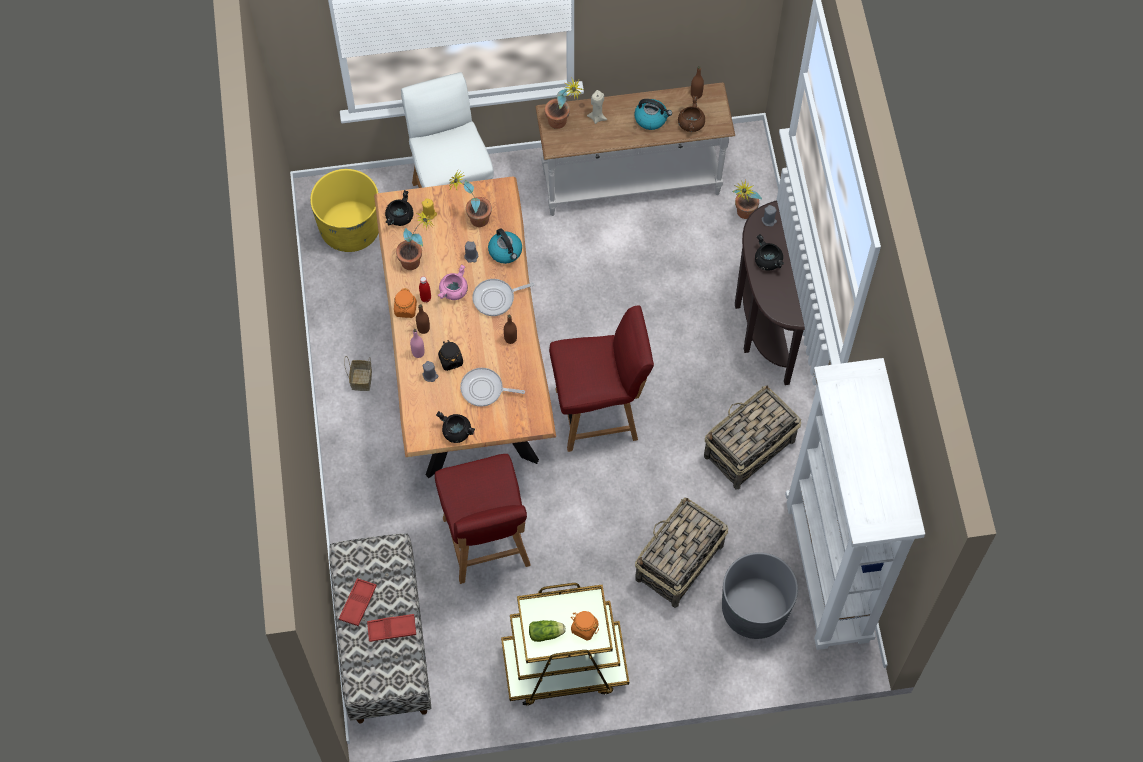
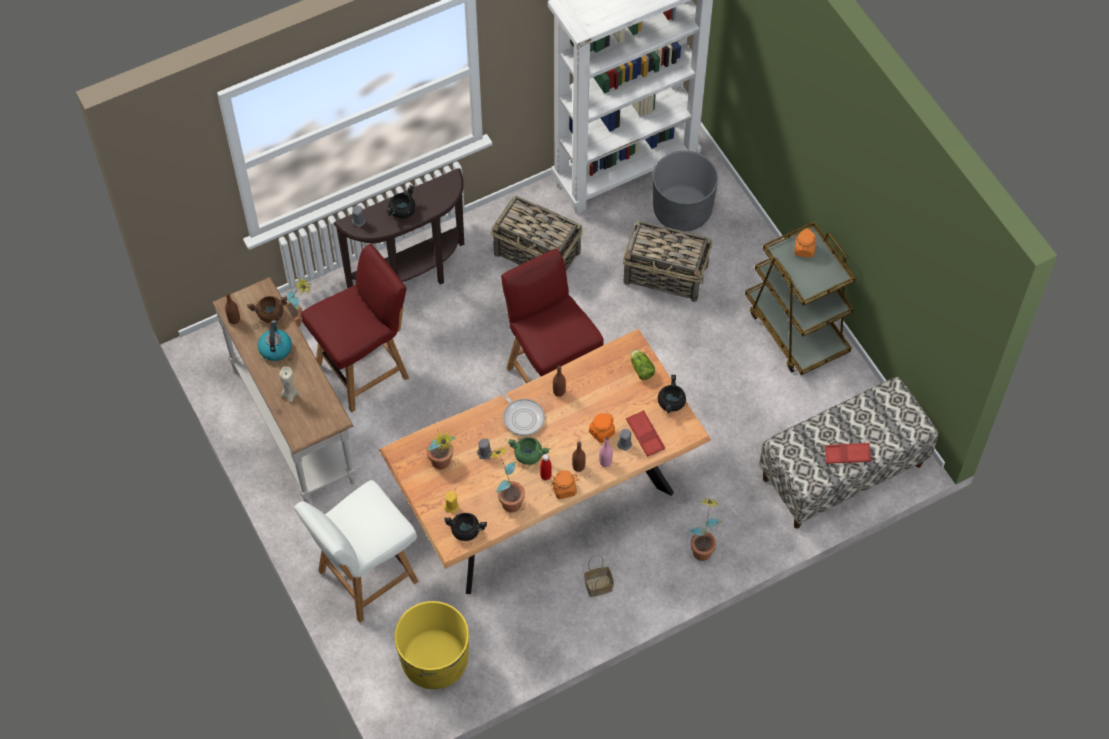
camera: 110 degrees left, 5 degrees down
(392, 629) = (856, 420): red tray -> red tray (645, 435)
(451, 360) = (601, 432): black jar -> orange jar
(453, 291) = (529, 455): pink cooking pot -> green cooking pot
(484, 389) = (619, 395): frying pan -> none
(486, 544) = (715, 423): red chair -> red chair (364, 370)
(506, 251) = (468, 426): kettle -> none
(547, 633) = (822, 274): lettuce -> lettuce (641, 368)
(562, 123) = (307, 421): potted plant -> potted plant (703, 546)

